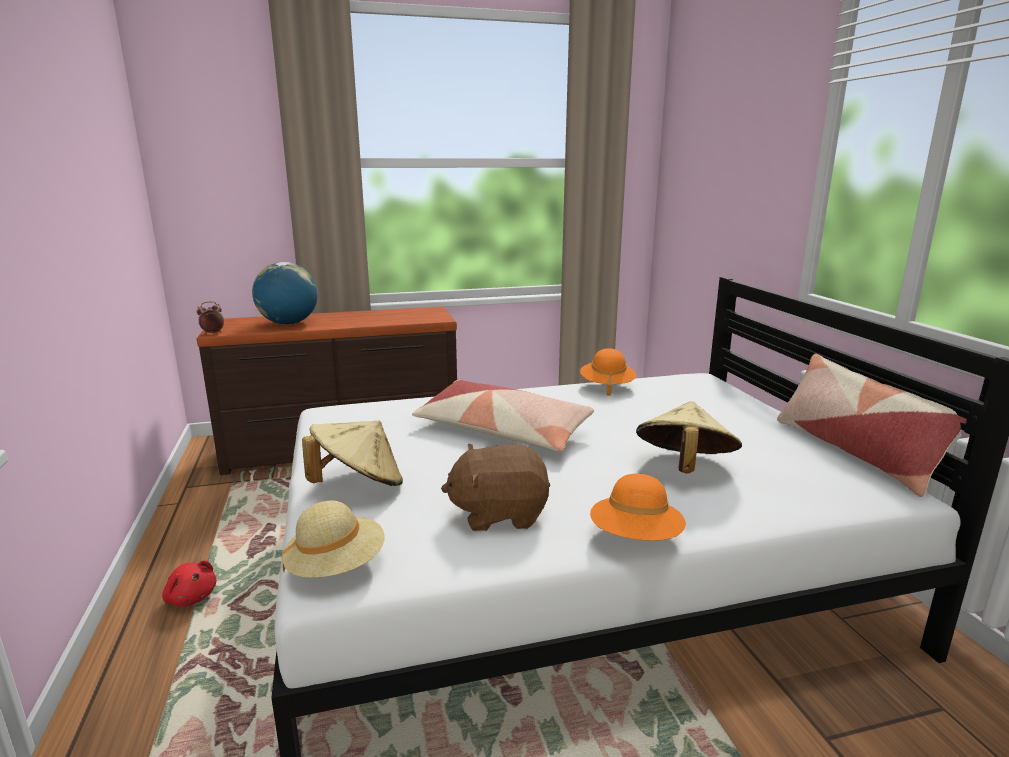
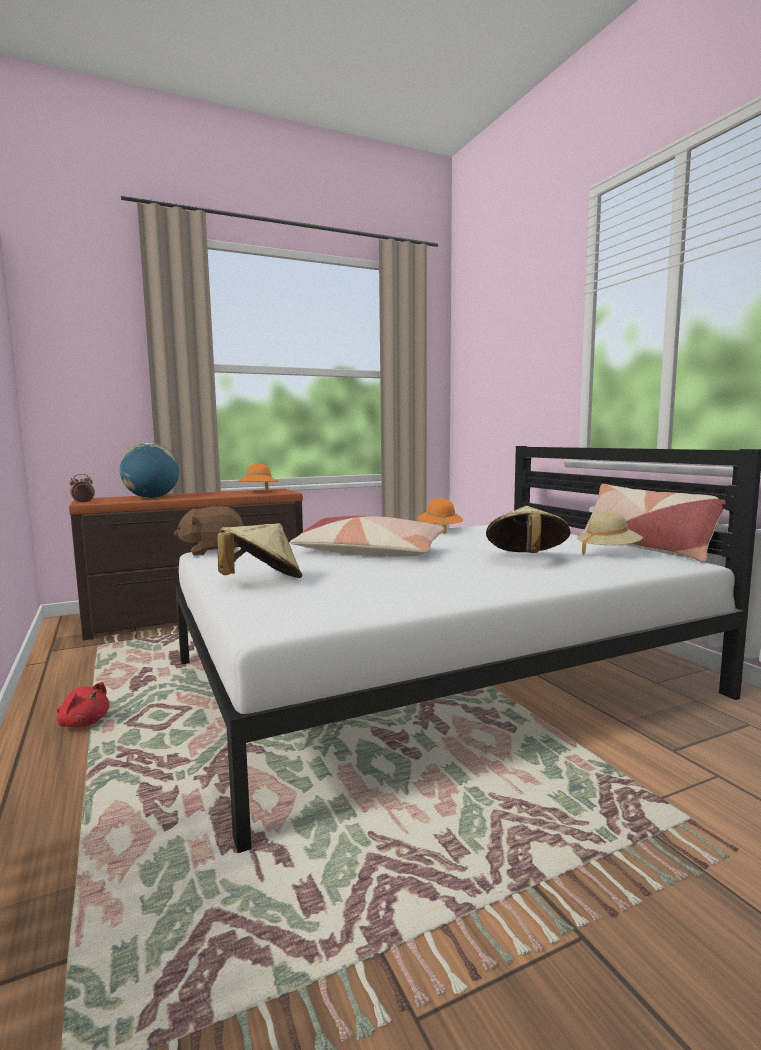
camera: 10 degrees left, 10 degrees down
(336, 567) = (270, 619): beige hat -> beige hat (608, 552)
(499, 514) = (393, 587): brown plush toy -> brown plush toy (213, 551)
(636, 538) = (510, 590): orange hat -> orange hat (258, 492)

